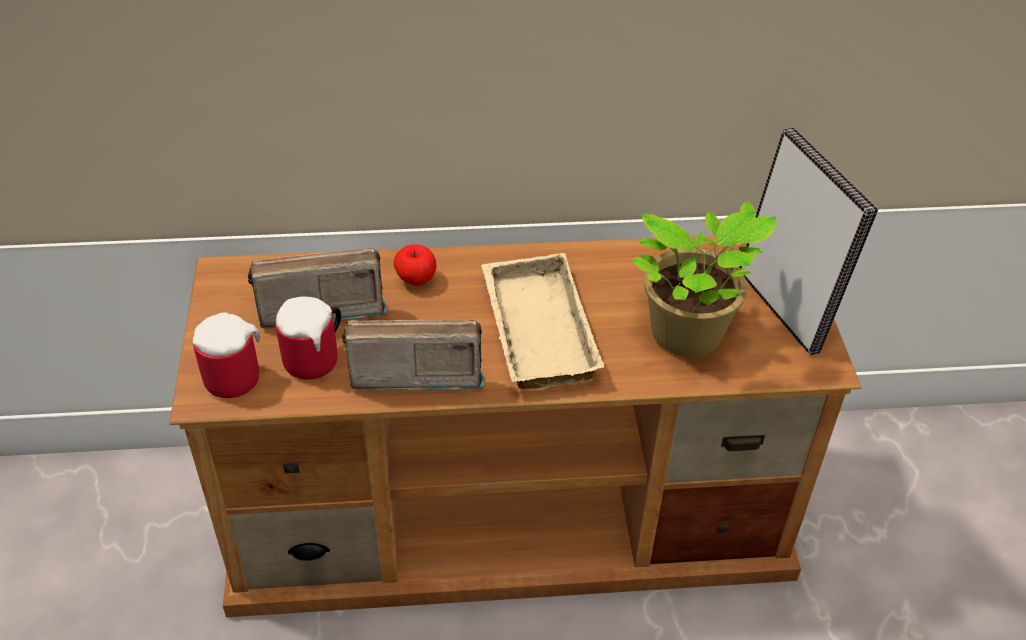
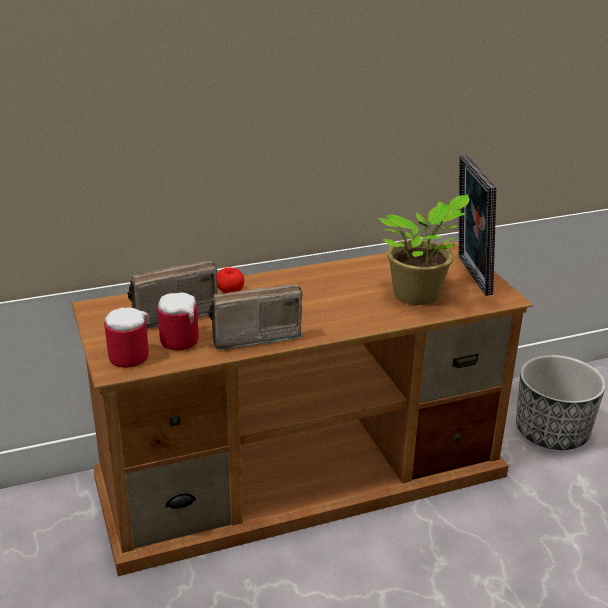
camera: 15 degrees left, 15 degrees down
(533, 329) = (320, 305): beige tray -> none
(785, 308) = (469, 275): picture frame -> picture frame turned 150 degrees counterclockwise
(894, 518) = (552, 432): none -> planter

